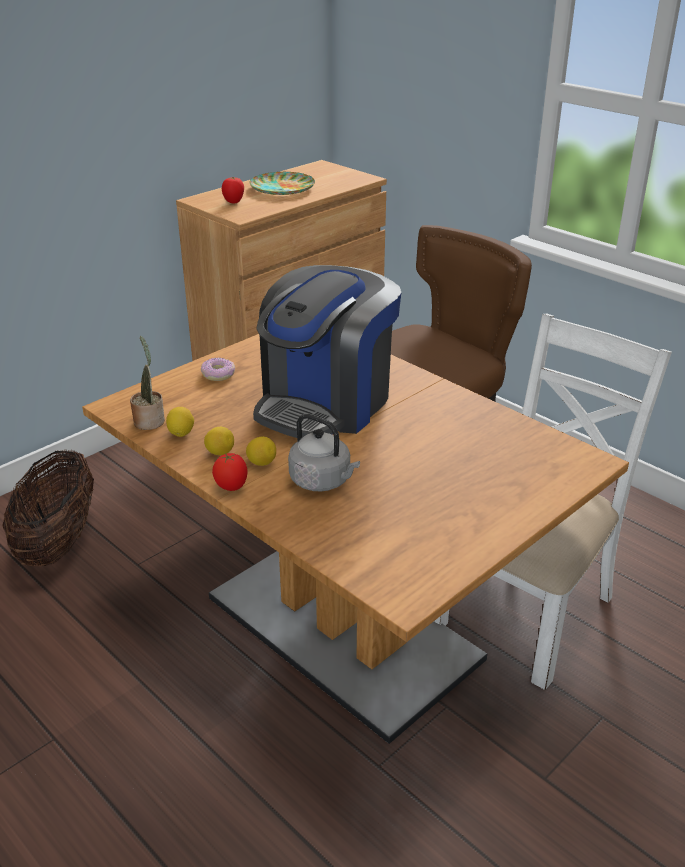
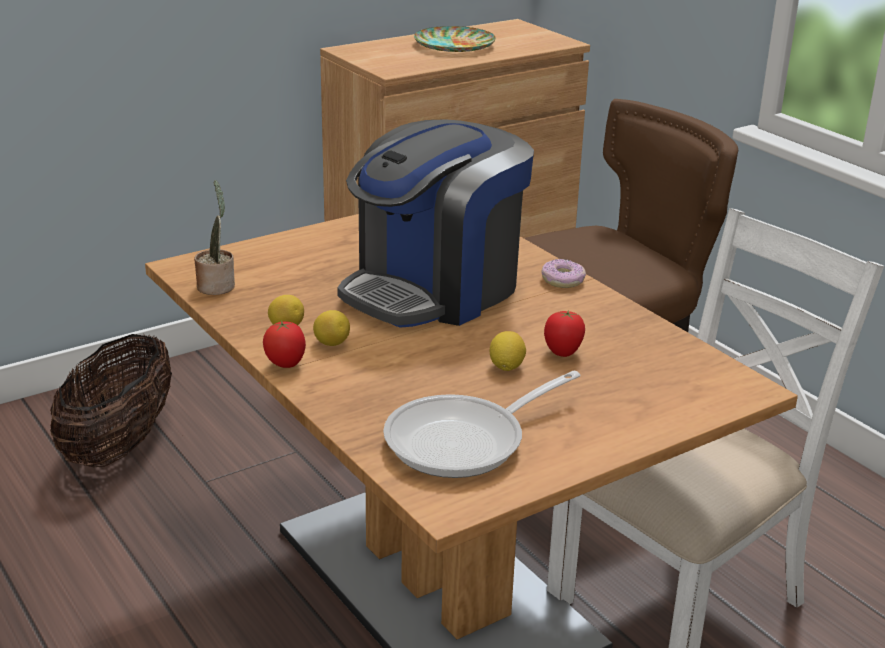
camera: 10 degrees right, 5 degrees down
(181, 433) = (248, 302): lemon -> lemon (506, 367)
(218, 374) = (316, 246): donut -> donut (563, 280)
(233, 202) = (388, 55): tomato -> tomato (562, 353)
(323, 481) = (398, 371): grey kettle -> none
(398, 538) = (465, 441): none -> frying pan

